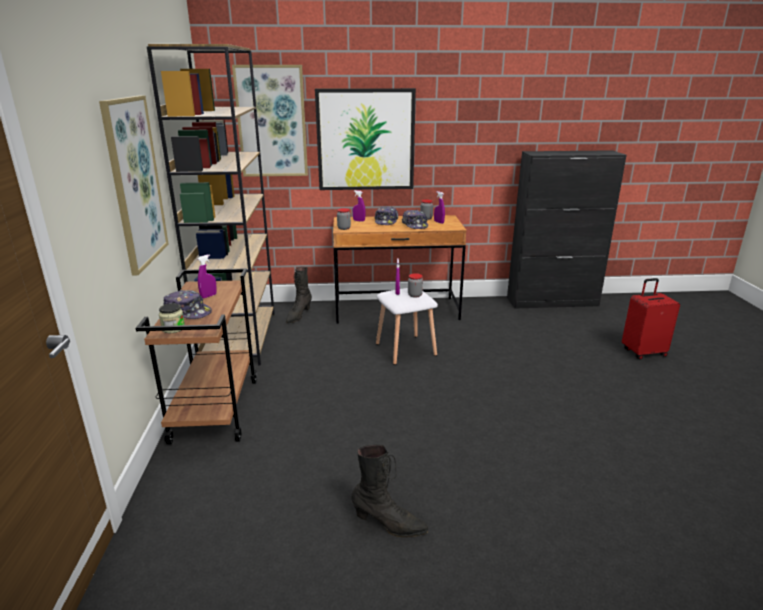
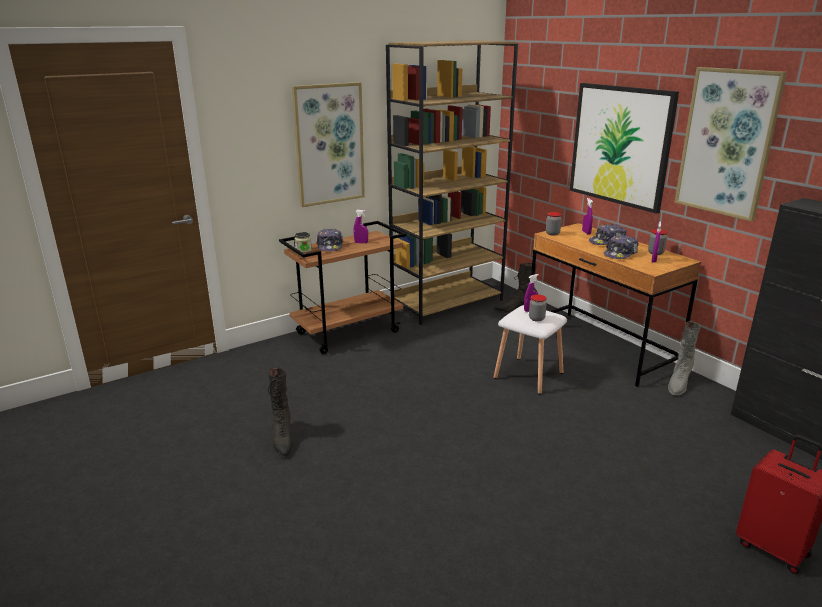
camera: 60 degrees right, 0 degrees up
(272, 122) = (545, 113): picture -> picture (727, 143)
(469, 307) = (678, 384): none -> grey boot

